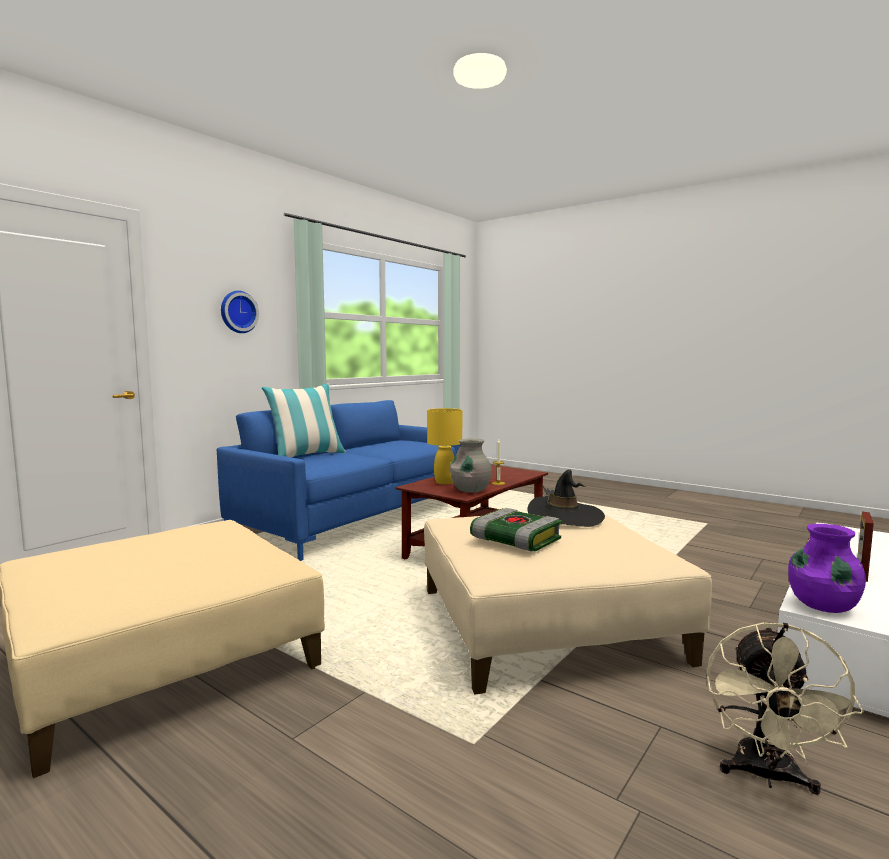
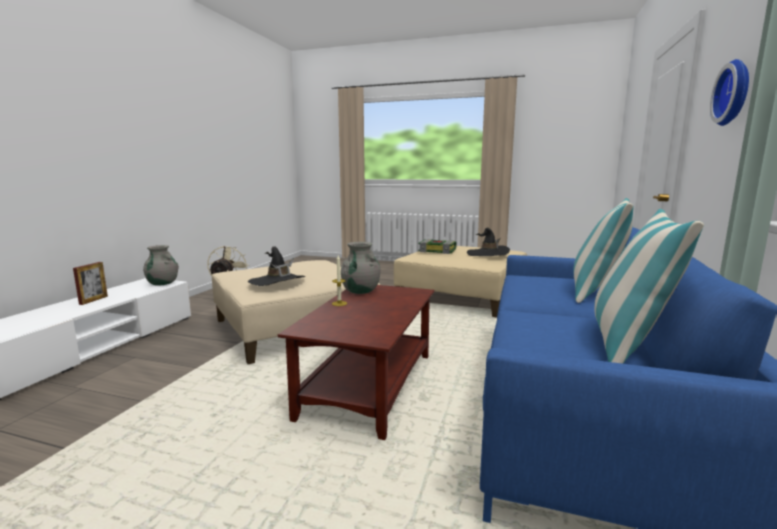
camera: 160 degrees right, 5 degrees up
(150, 539) = (487, 254): none -> black hat
(380, 442) = (628, 344): none -> pillow
(445, 482) = (396, 299): yellow table lamp -> none
(514, 540) = (312, 267): book -> book (438, 251)
(823, 606) = (162, 284): purple vase -> grey vase

